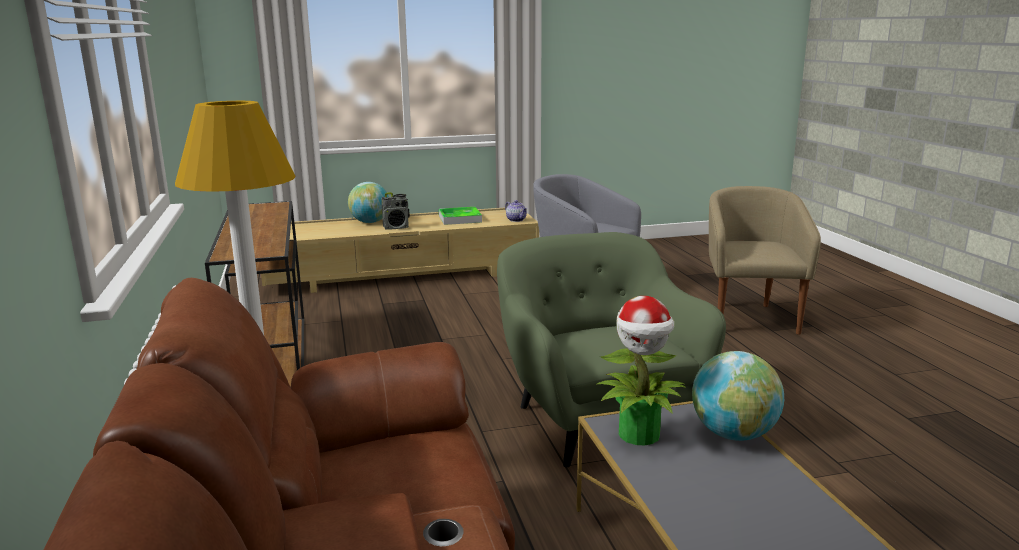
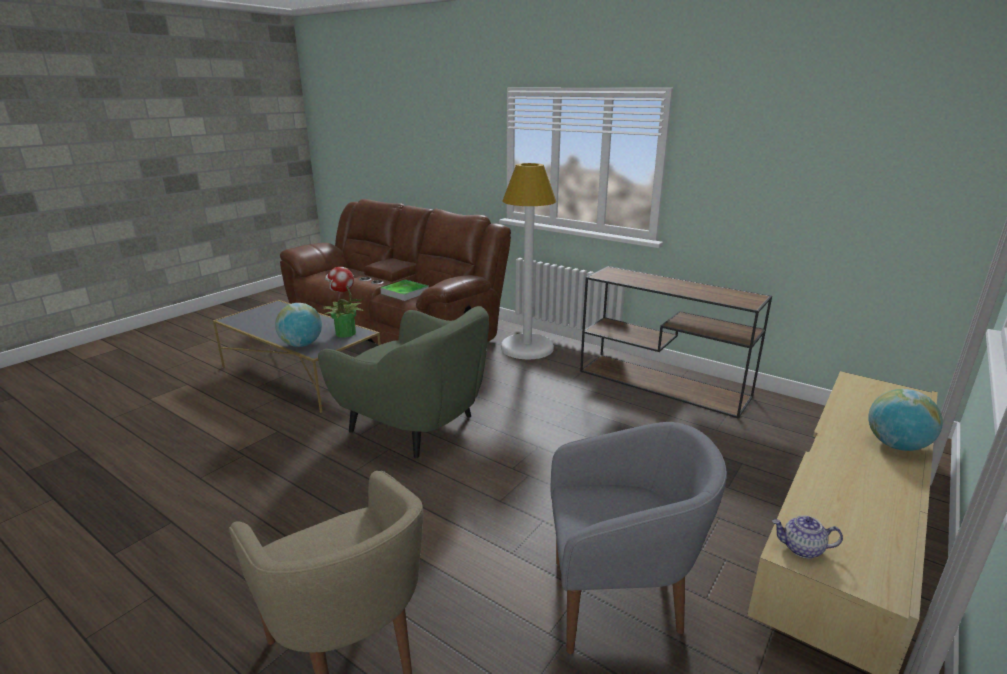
camera: 140 degrees right, 5 degrees up
(396, 227) = (843, 447): radio -> none
(460, 219) = (859, 509): tray -> tray (405, 293)

